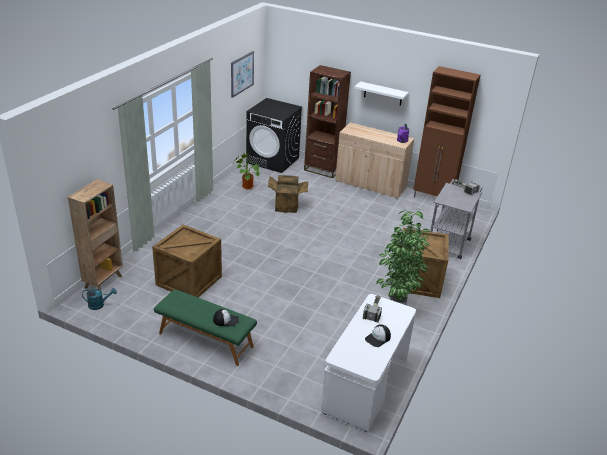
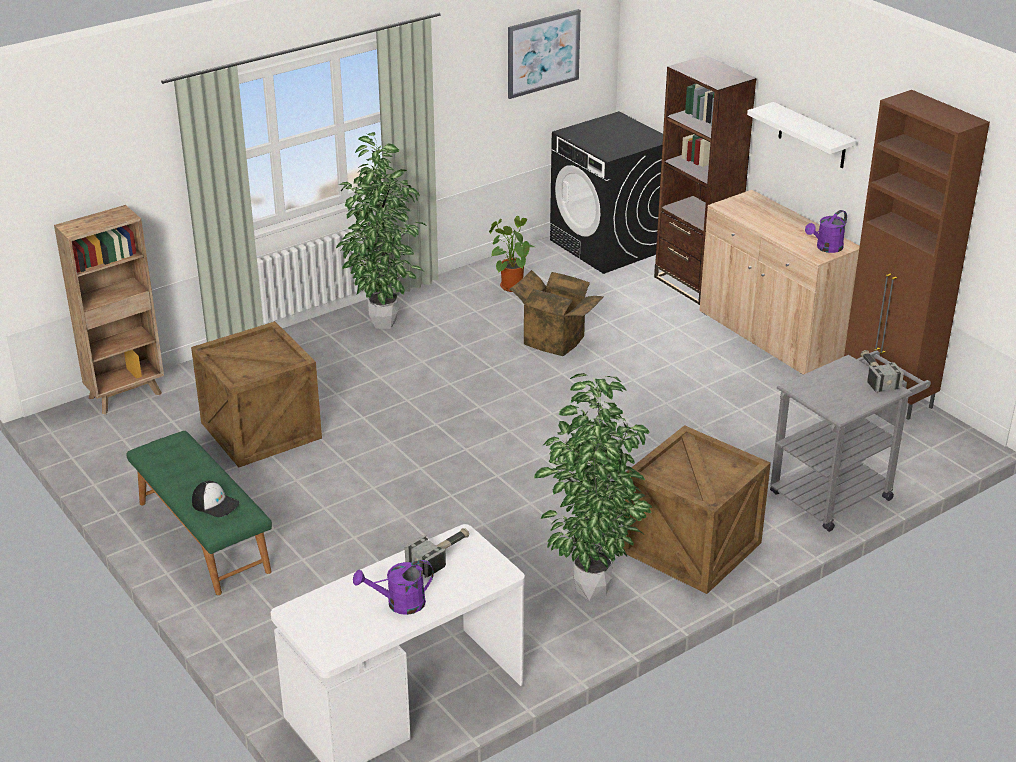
camera: 30 degrees right, 0 degrees up
(99, 305) = (88, 431): turquoise watering can -> none
(203, 215) = (385, 321): none -> potted plant
(378, 338) = (399, 604): cap -> purple watering can

